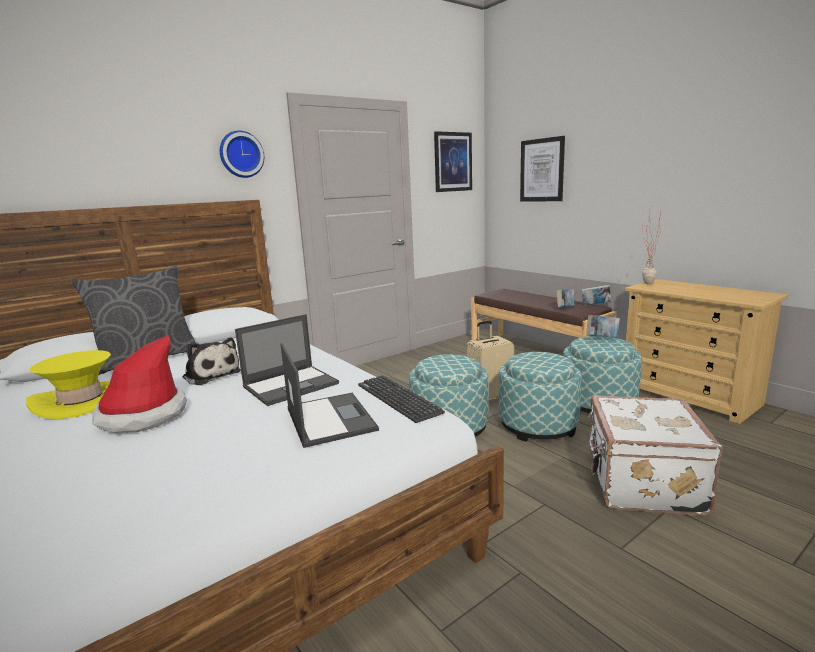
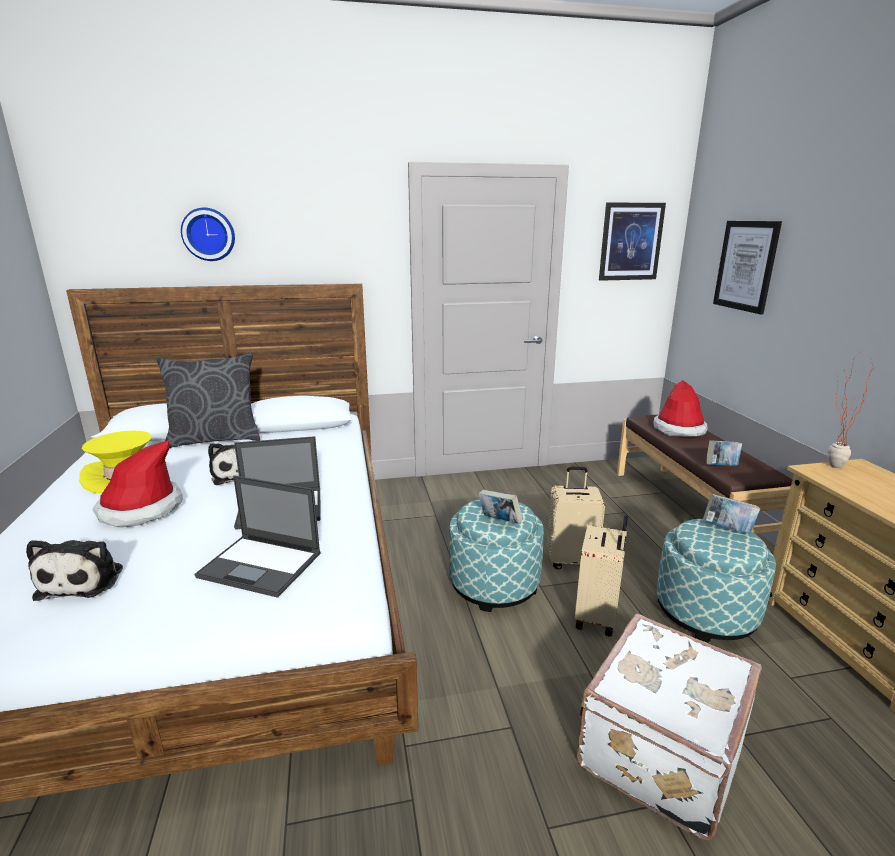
camera: 25 degrees right, 5 degrees up
(157, 473) = (84, 580): none -> plush toy
(241, 154) = (349, 233): wall clock -> wall clock (209, 234)
(329, 419) = (261, 565): laptop -> laptop turned 105 degrees clockwise
(398, 398) = (347, 560): keyboard -> none
(516, 295) = (679, 429): none -> hat
(538, 425) = (597, 617): ottoman -> beige suitcase
(595, 306) = (771, 472): book -> book (499, 521)

